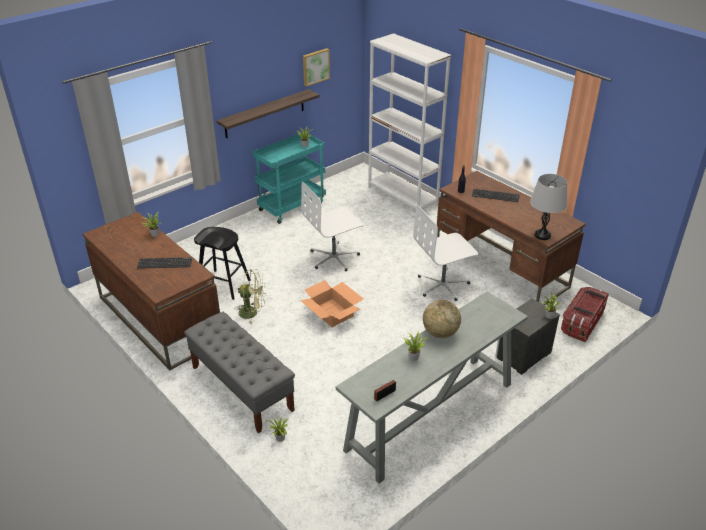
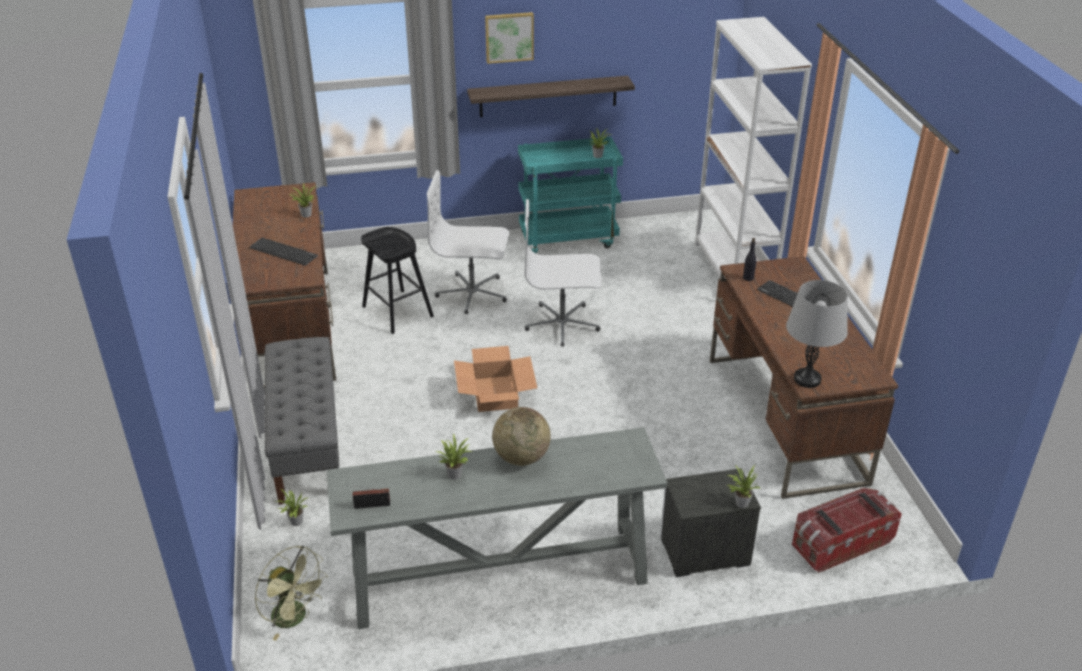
camera: 30 degrees right, 0 degrees up
(252, 312) = (400, 358): green fan -> green fan (295, 618)
(315, 66) = (643, 44): picture -> picture (509, 37)
(443, 285) = (677, 412): white office chair -> white office chair (472, 293)

